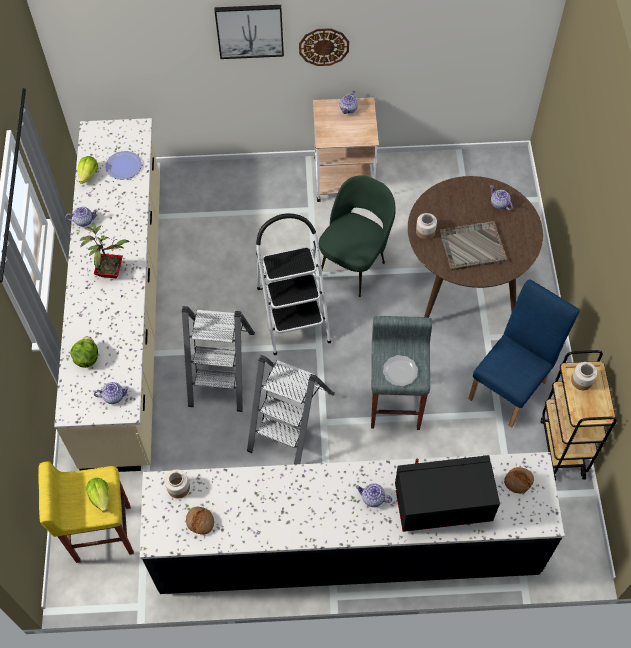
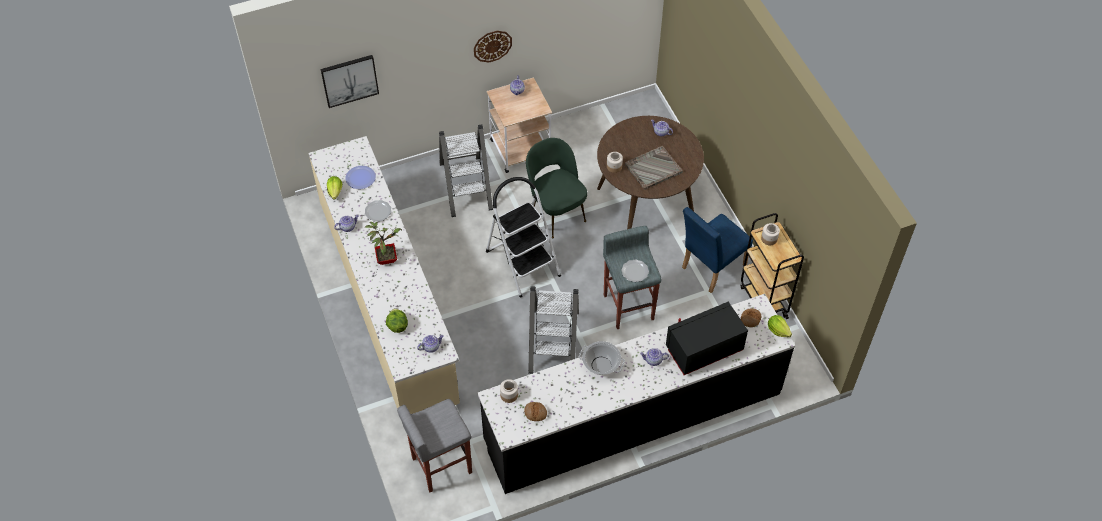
camera: 20 degrees left, 5 degrees down
(101, 497) = (449, 422): lettuce -> lettuce (778, 330)
(102, 533) = (440, 465): yellow stool -> grey stool
(125, 212) = (377, 212): none -> plate
(222, 367) = (483, 318): grey step ladder -> grey step ladder (465, 185)
(250, 30) = (435, 47): picture -> picture (349, 80)
(305, 484) = (601, 365): none -> cooking pot
(355, 265) = (556, 213): green chair -> green chair turned 45 degrees counterclockwise
(511, 386) = (710, 269): blue chair -> blue chair turned 150 degrees counterclockwise

